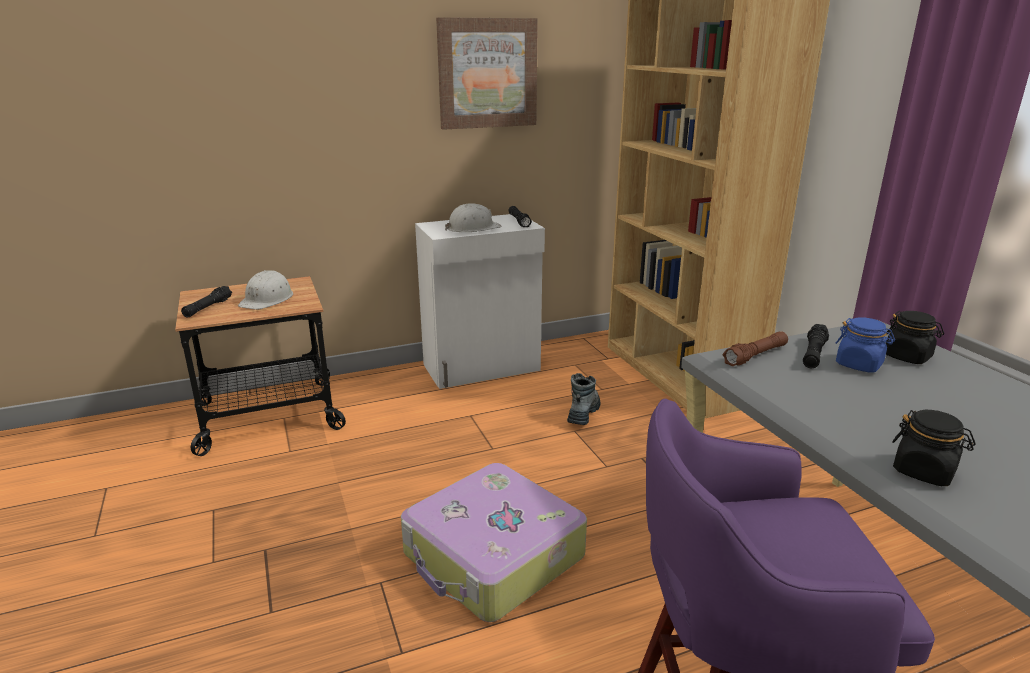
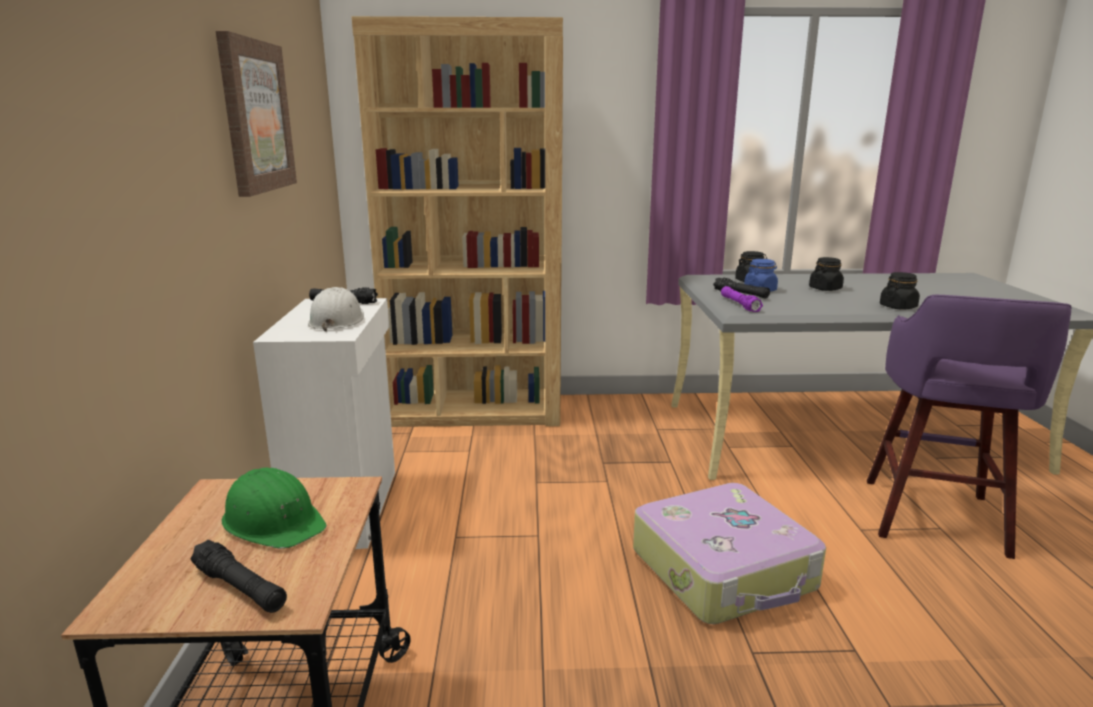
camera: 70 degrees left, 5 degrees down
(267, 299) = (274, 521): white hard hat -> green hard hat
(583, 413) = (508, 470): boot -> none
(755, 356) = (739, 305): brown flashlight -> purple flashlight
(958, 411) = (825, 288): none -> black jar

